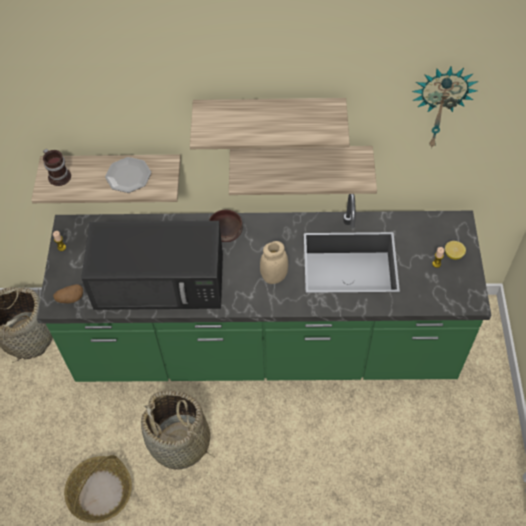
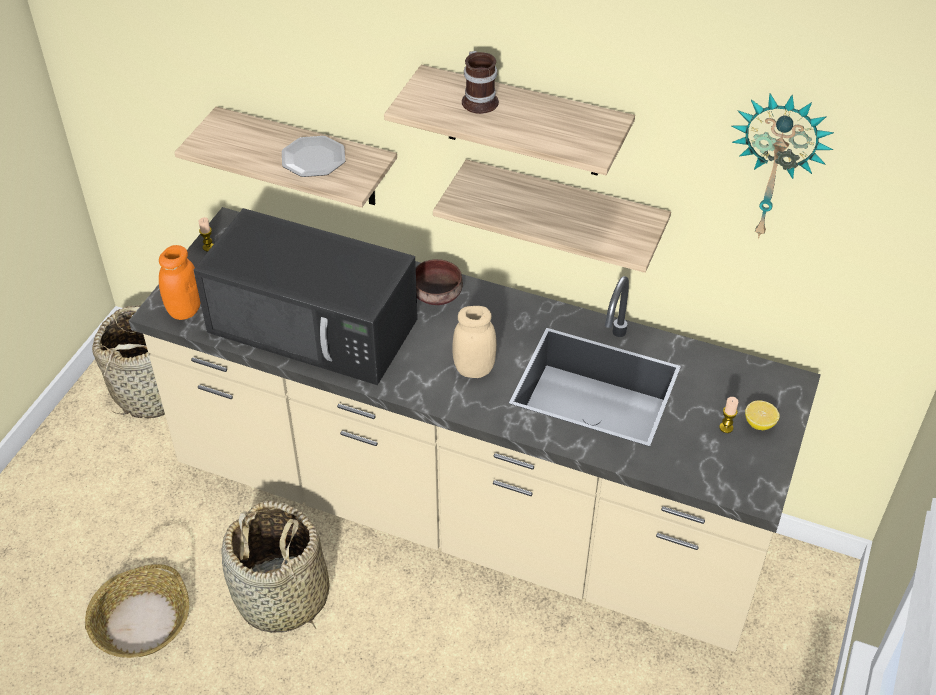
camera: 20 degrees right, 10 degrees down
(59, 175) = (226, 133): mug -> mug (480, 100)
(70, 298) = (185, 310): potato -> orange jar
(265, 347) = (467, 512): green counter -> beige counter

